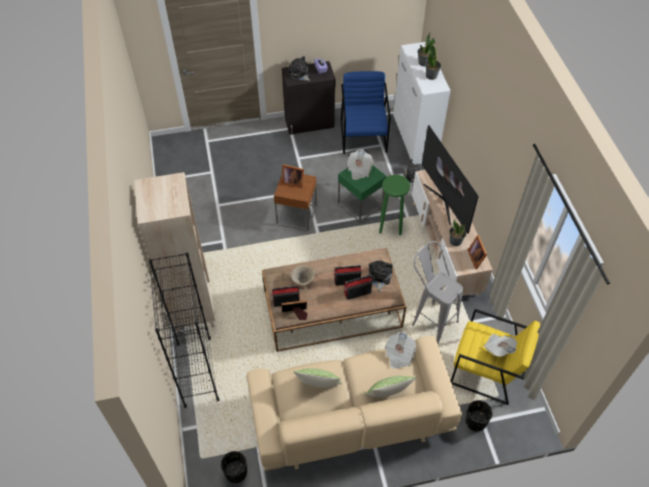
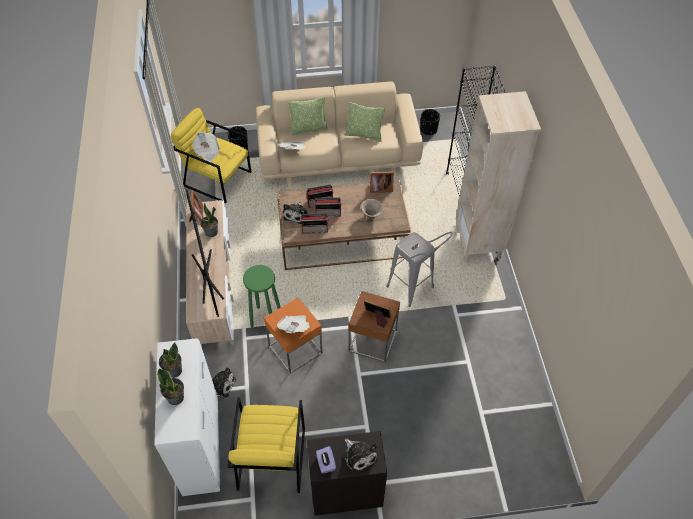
camera: 175 degrees left, 0 degrees up
(285, 301) = (389, 199): radio -> radio (315, 229)
(360, 204) = (295, 349): green side table -> orange side table
(363, 136) = (271, 458): blue armchair -> yellow armchair
(429, 319) = (252, 221): grey stool -> grey stool (415, 291)

